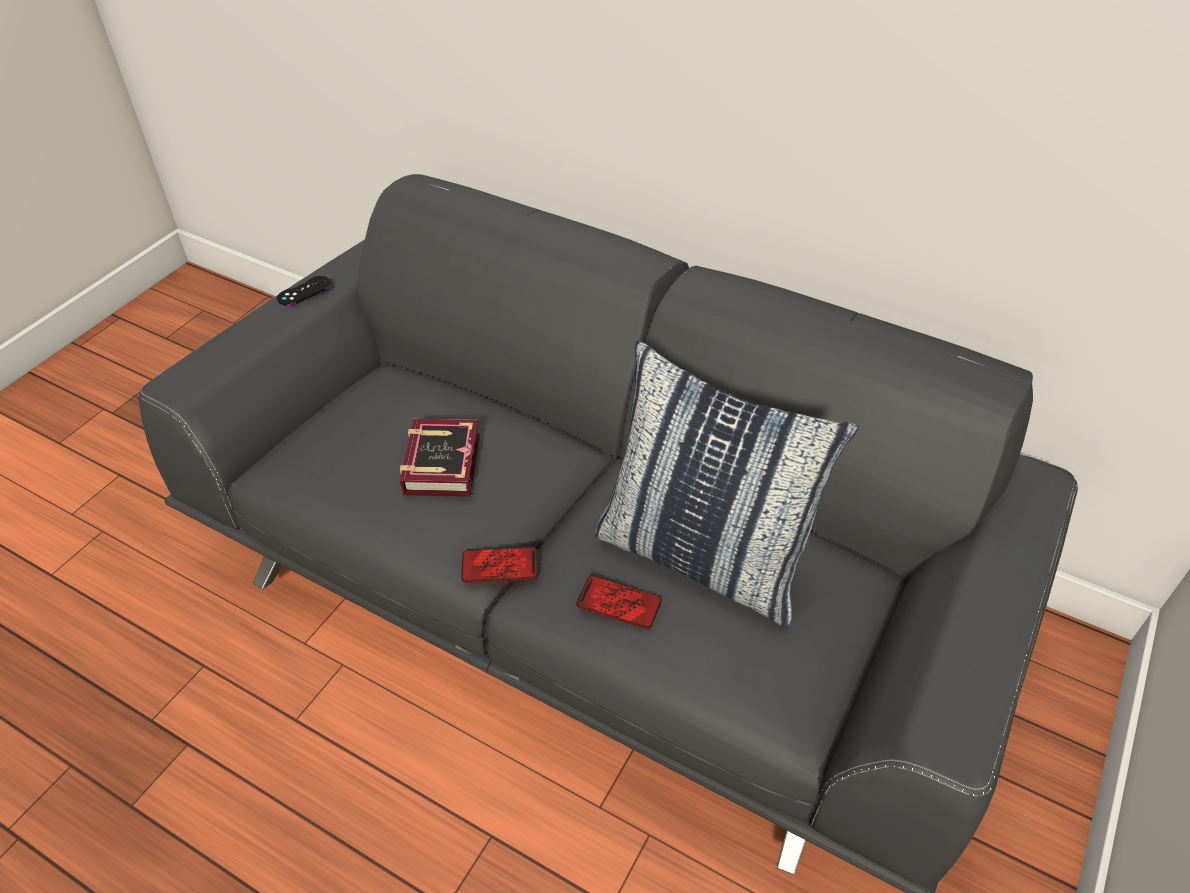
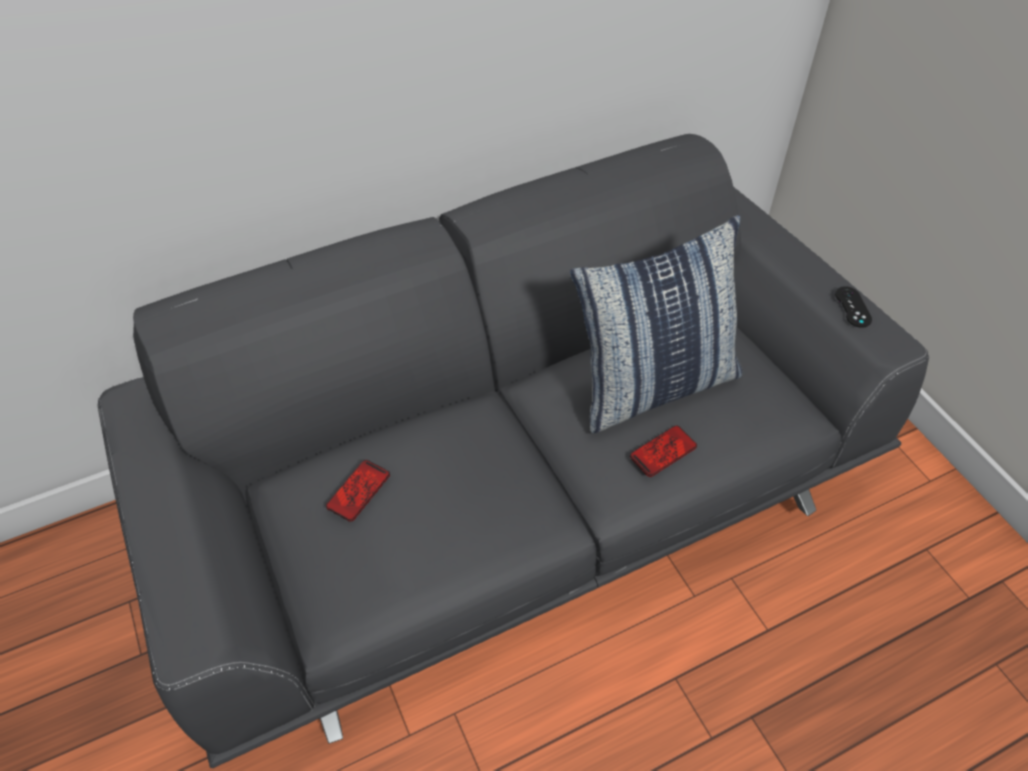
camera: 55 degrees left, 5 degrees up
(304, 291) = (145, 487): black game controller -> black game controller (853, 307)
(445, 461) = (442, 488): book -> none
(500, 566) = (571, 507): phone -> phone (358, 491)

